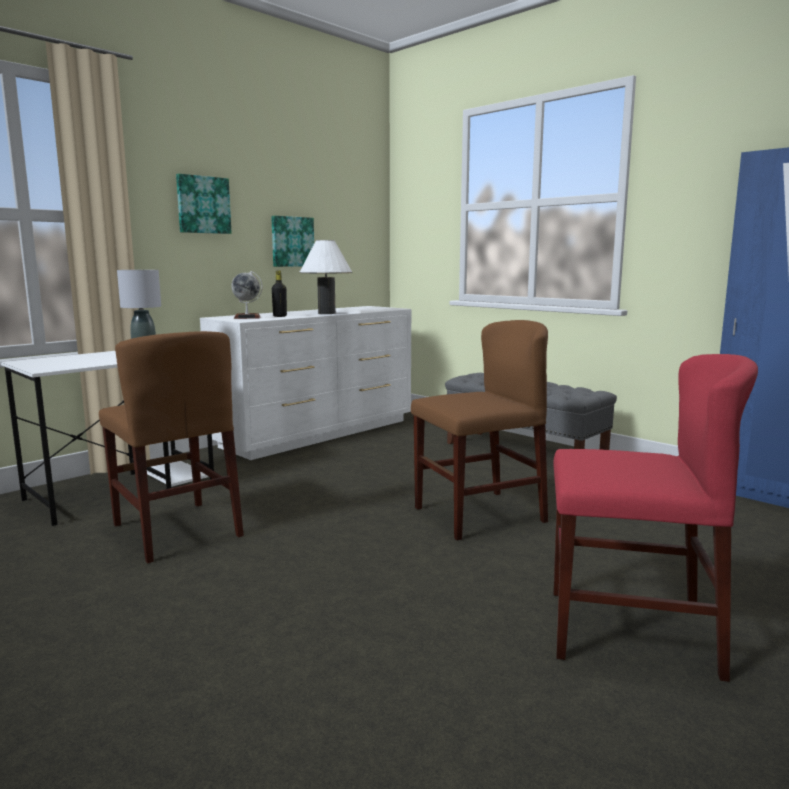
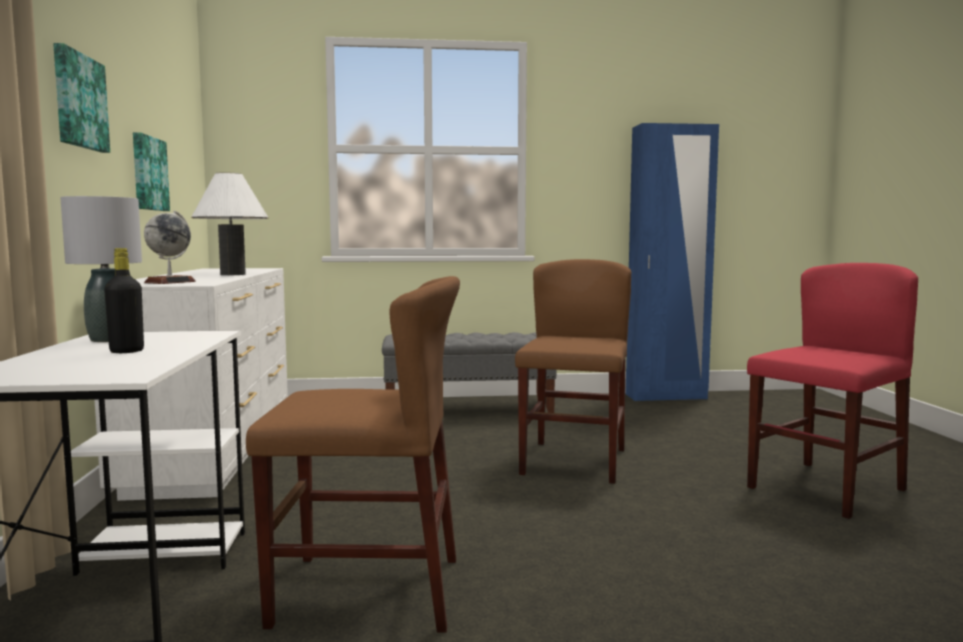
camera: 50 degrees left, 5 degrees down
(280, 316) = (202, 279): black bottle -> black bottle (127, 351)

